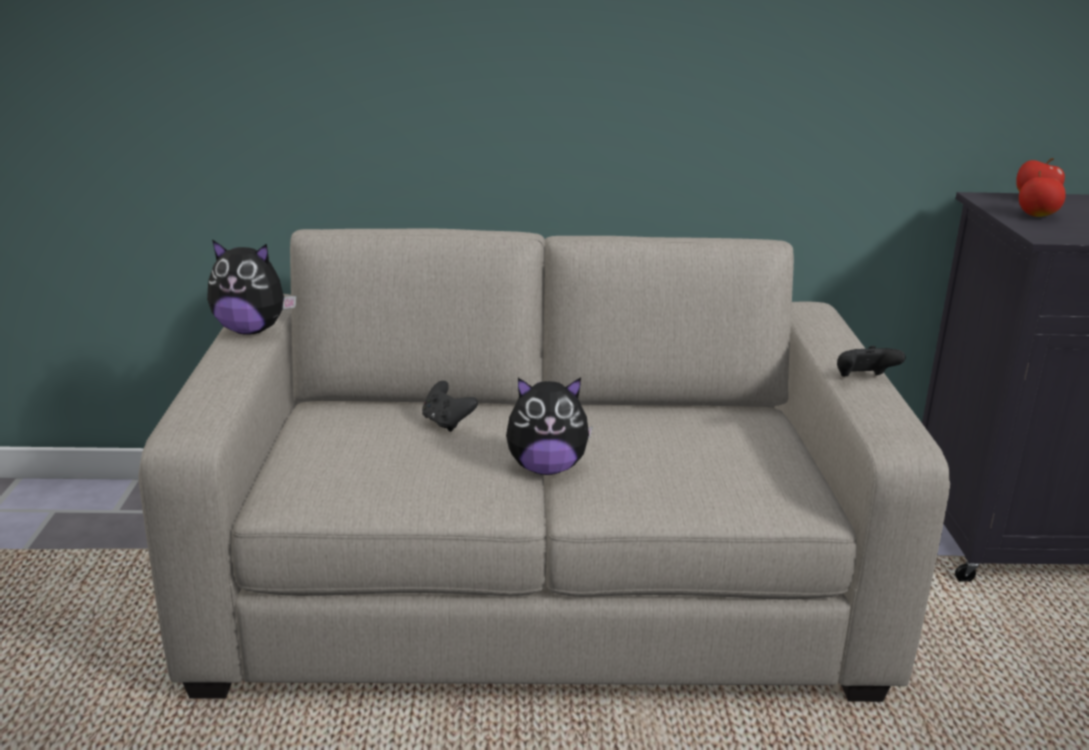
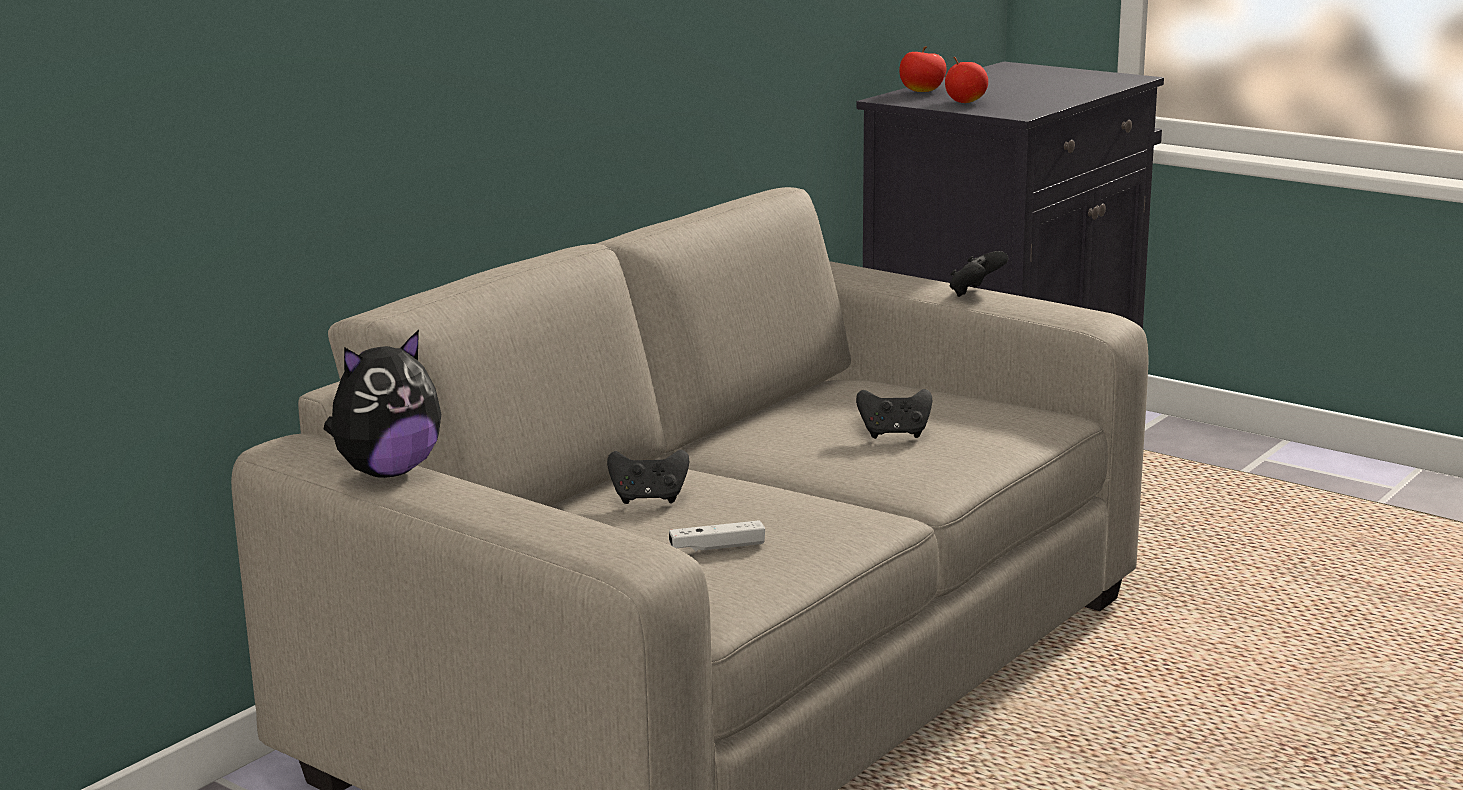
camera: 50 degrees left, 5 degrees down
(388, 469) = (717, 547): none -> white game controller
(546, 468) = (817, 487): plush toy -> none
(671, 460) = (894, 434): none -> black game controller

